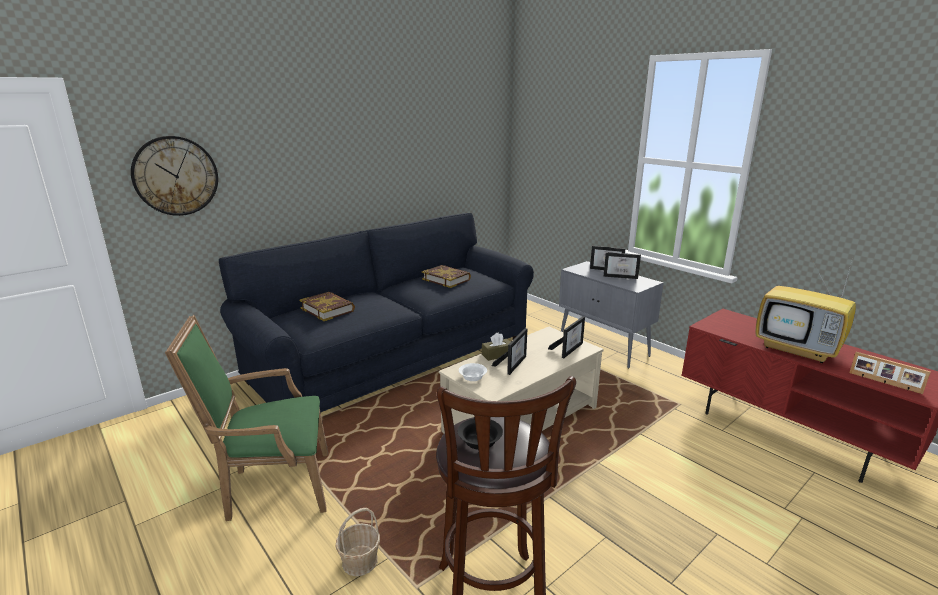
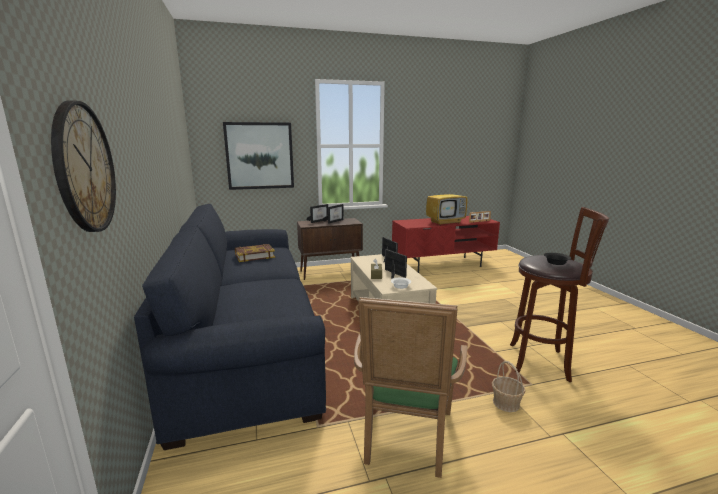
camera: 65 degrees left, 5 degrees down
(327, 309) = (251, 302): book -> none
(570, 165) = (259, 156): none -> picture
(604, 347) = (331, 272): grey cabinet -> brown cabinet

